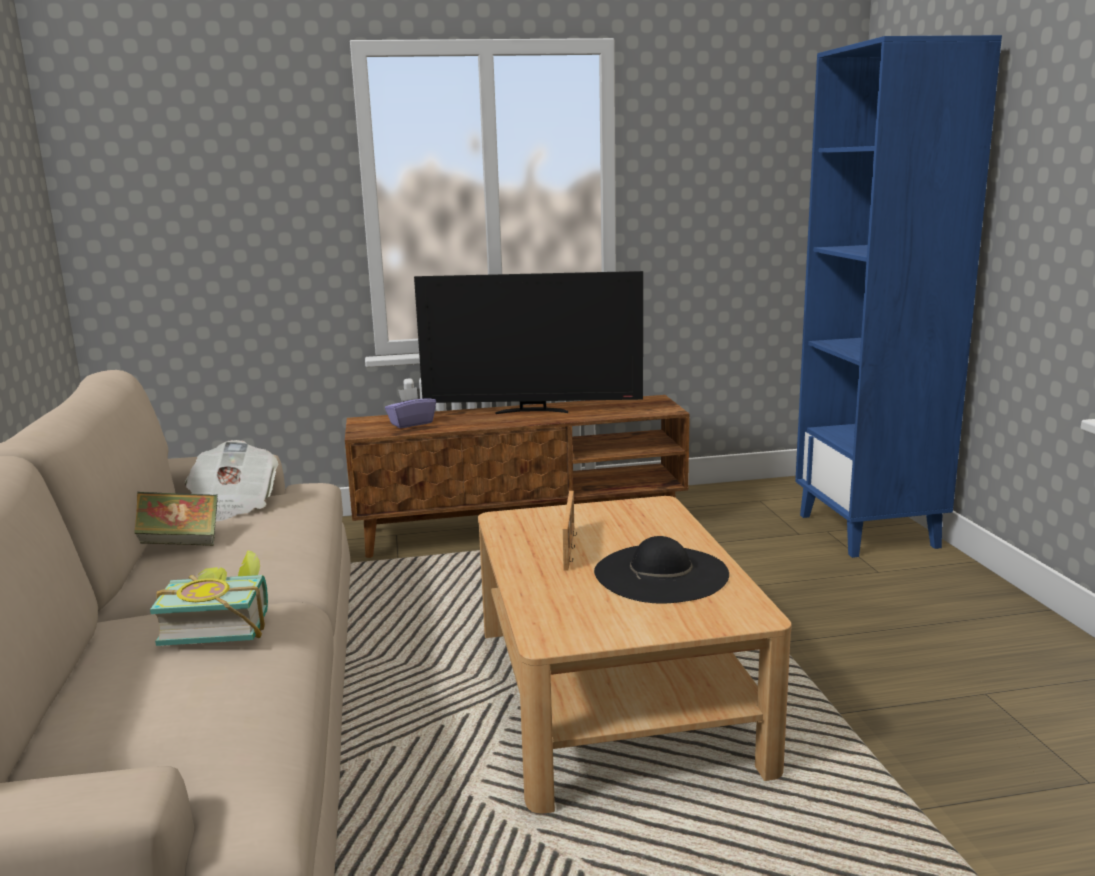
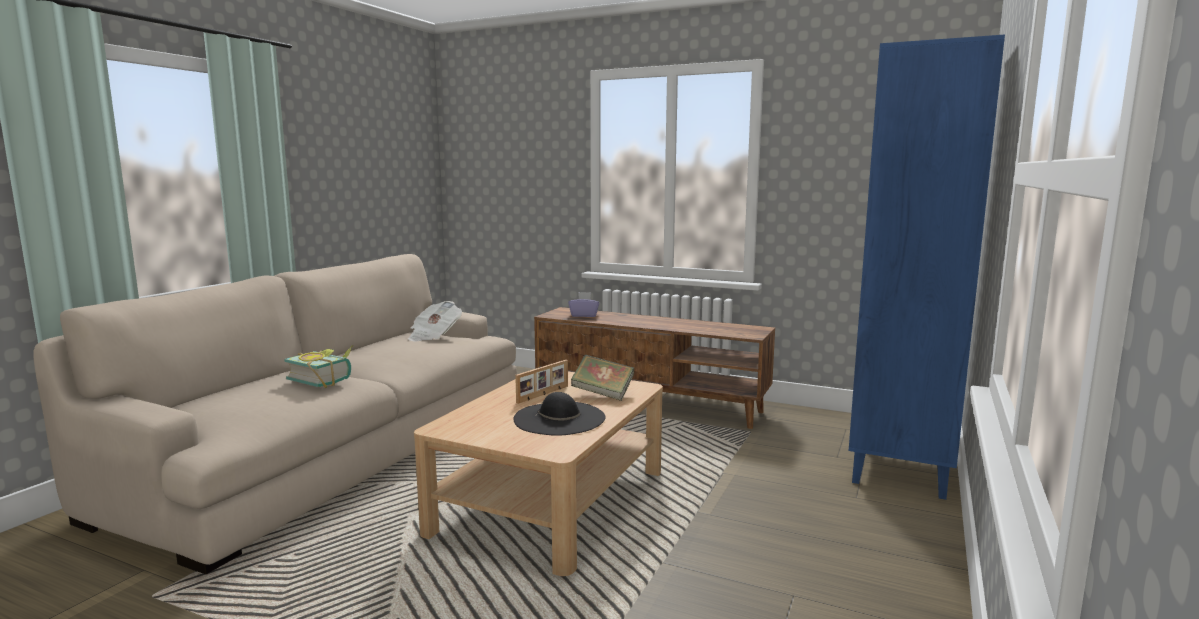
camera: 35 degrees right, 5 degrees down
(177, 543) = (380, 346): book -> book (602, 394)
(533, 411) = (665, 321): television -> none

